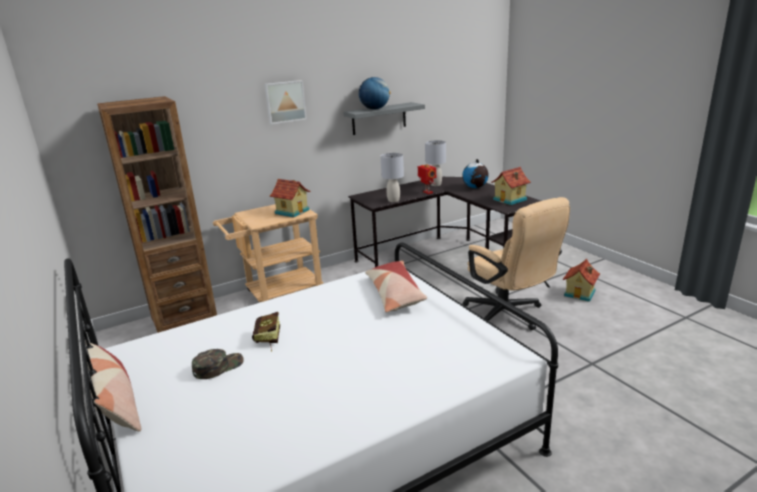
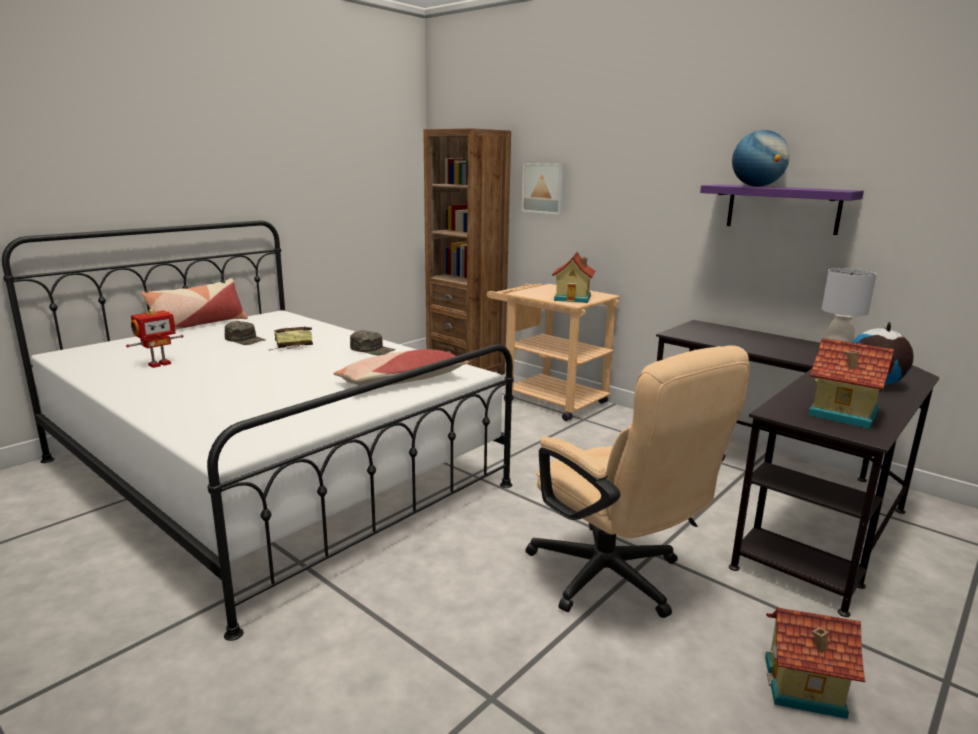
camera: 70 degrees right, 5 degrees down
(285, 101) = (635, 155): picture -> picture (544, 188)
(307, 302) = (372, 349): none -> green cap
(379, 118) = (782, 208): grey shelf -> purple shelf
(393, 200) = (707, 340): grey table lamp -> none
(427, 192) = (780, 355): toy robot -> toy robot (159, 364)
(509, 316) = (615, 581): beige office chair -> beige office chair turned 75 degrees counterclockwise

